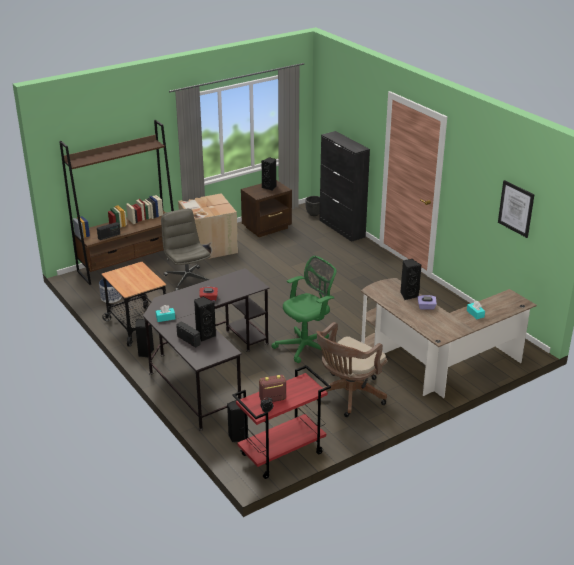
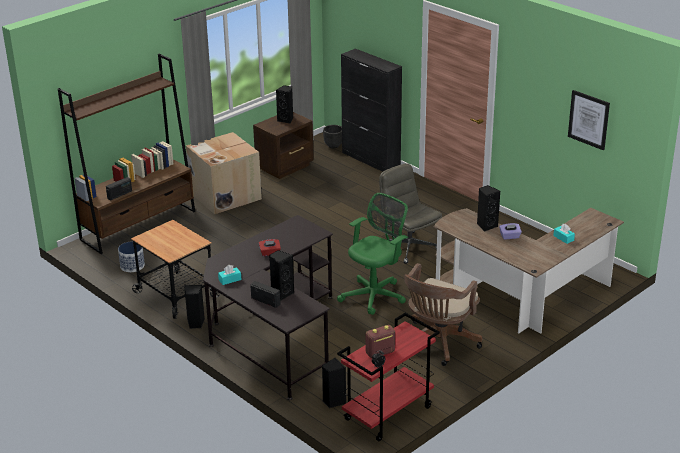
camera: 10 degrees left, 0 degrees up
(187, 279) = (213, 236): grey office chair -> grey office chair (408, 247)

